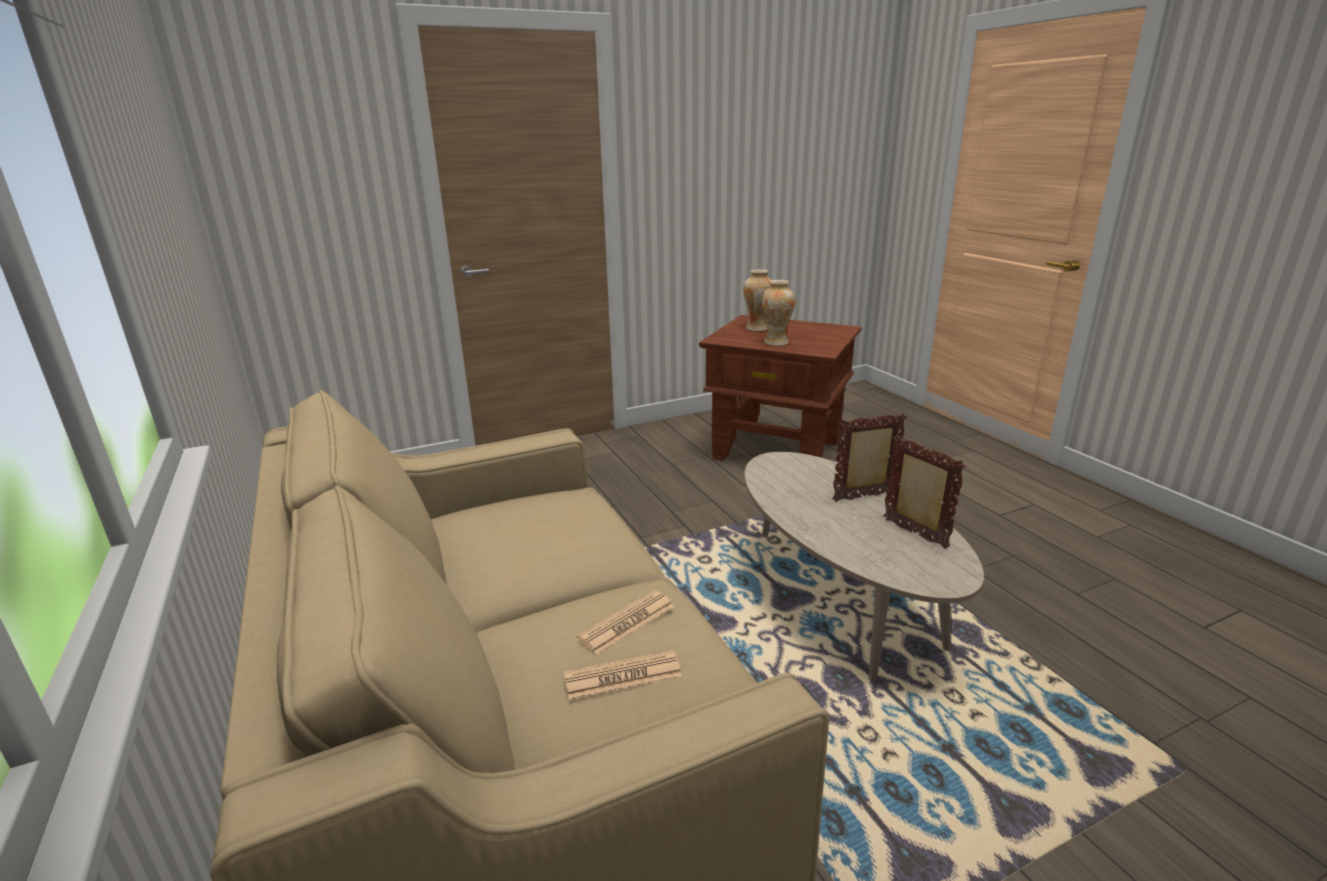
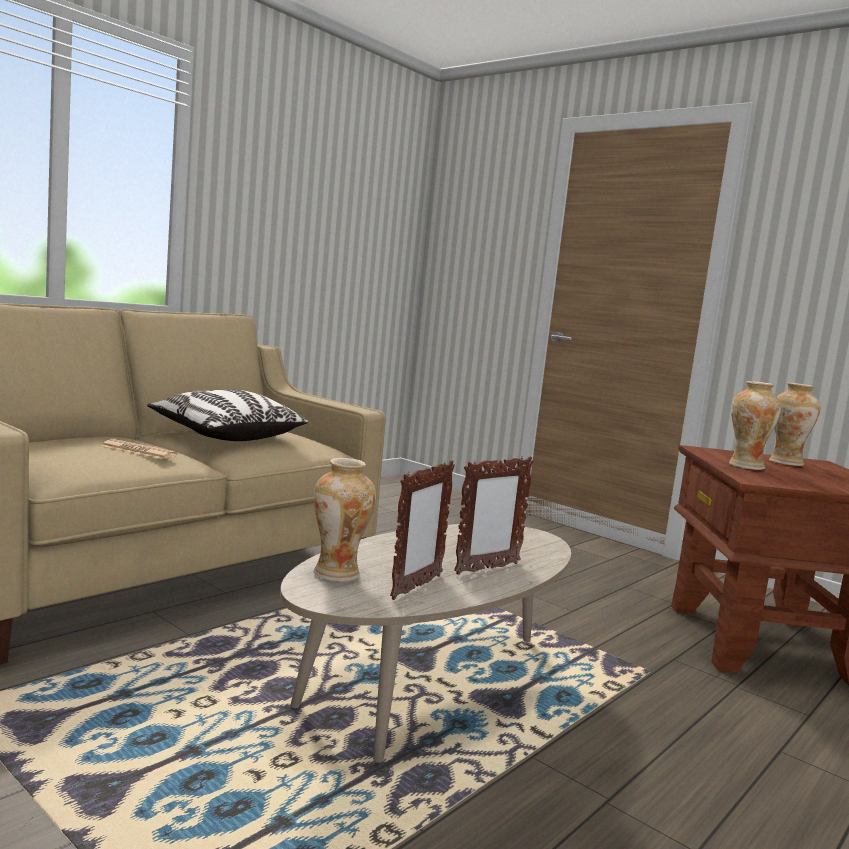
camera: 65 degrees right, 15 degrees down
(527, 551) = (226, 436): none -> pillow
(622, 676) = (77, 450): newspaper -> none
(864, 497) = (486, 569): picture frame -> picture frame turned 90 degrees clockwise
(894, 564) = (337, 574): none -> vase

